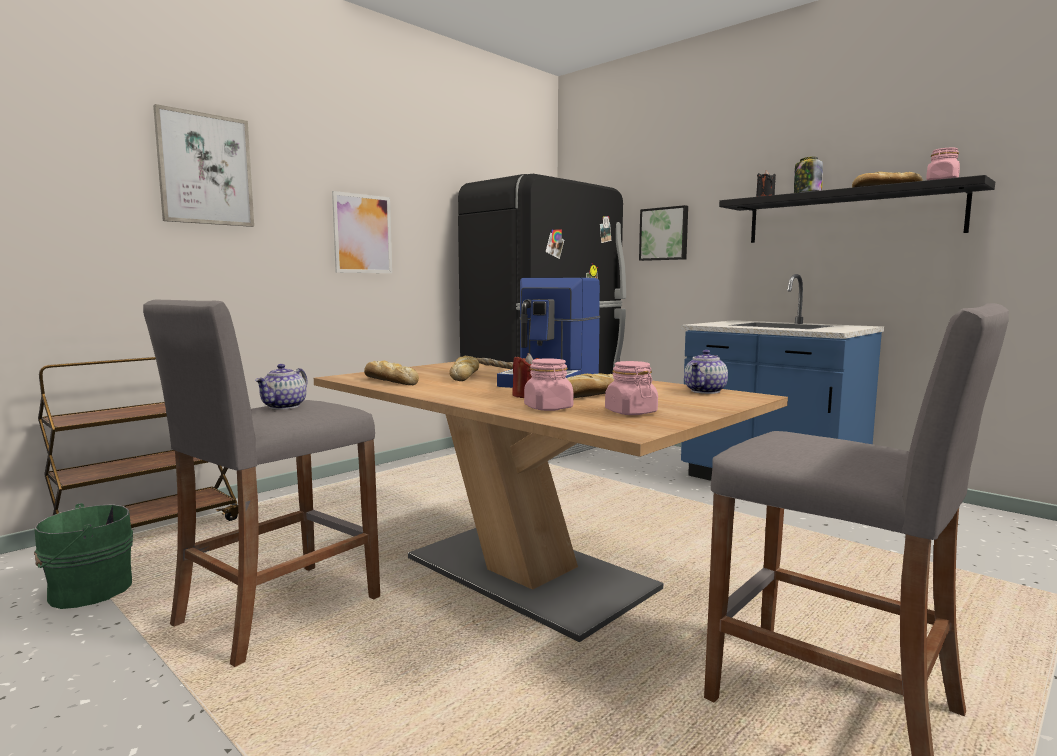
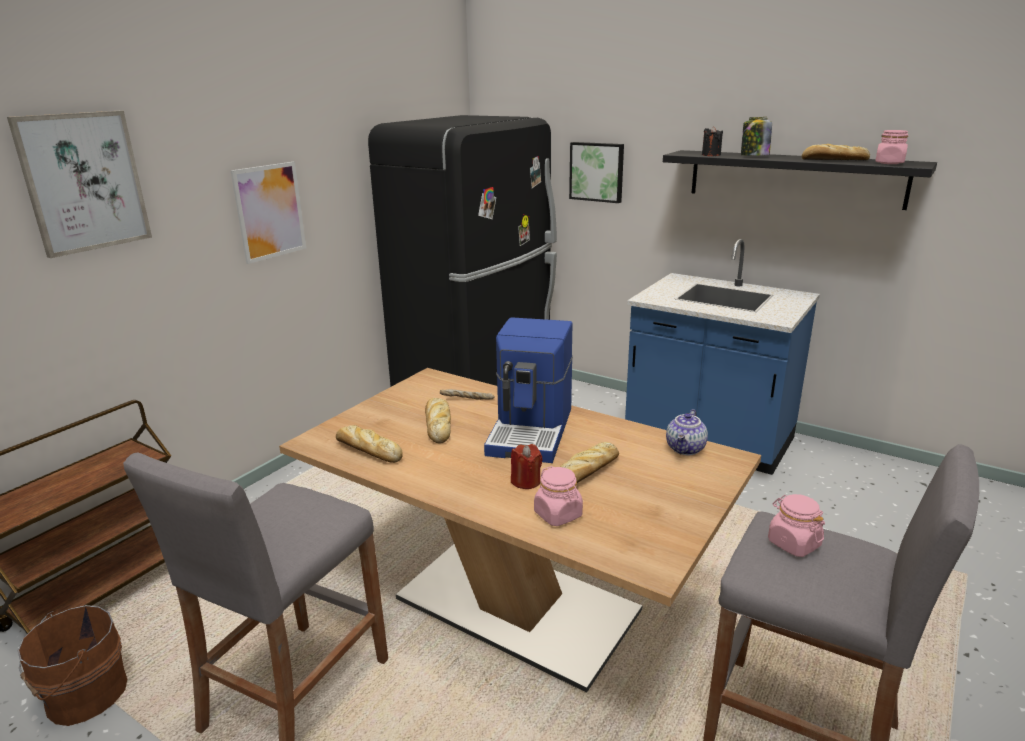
camera: 10 degrees left, 15 degrees up
(86, 591) = (82, 696): green bucket -> brown bucket
(284, 407) = (279, 518): teapot -> none
(630, 412) = (637, 517): pink jar -> pink jar (793, 543)

